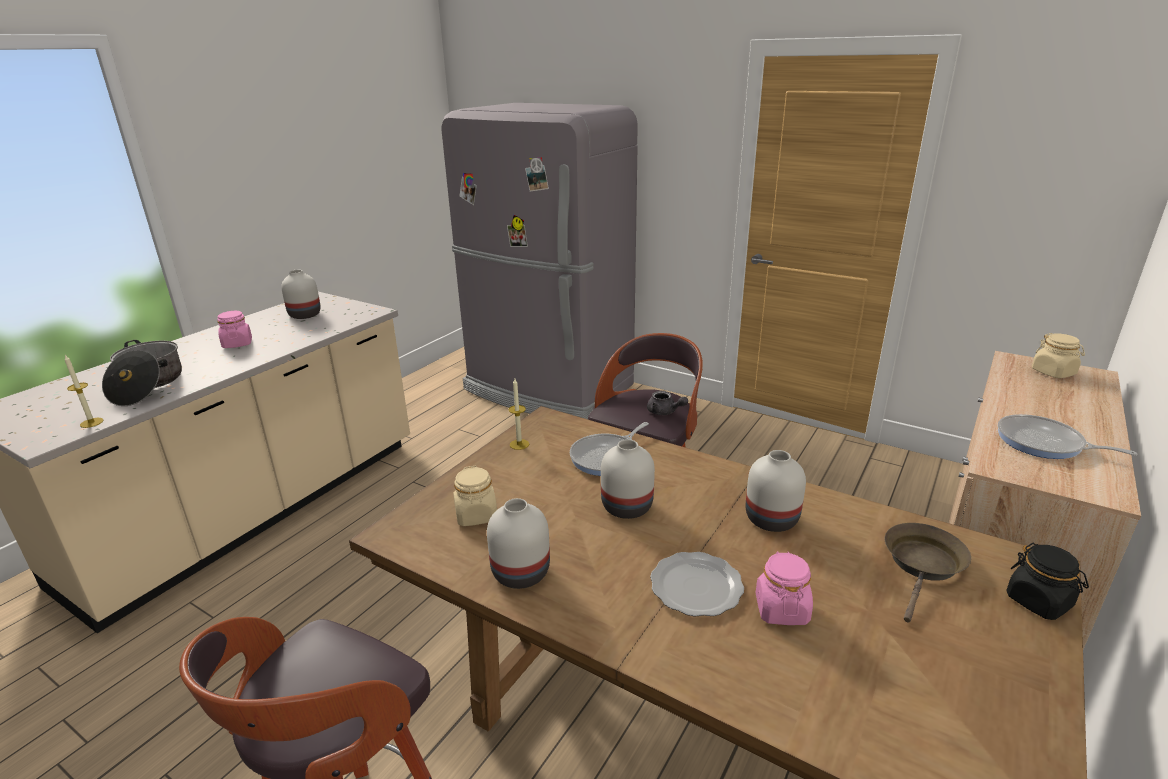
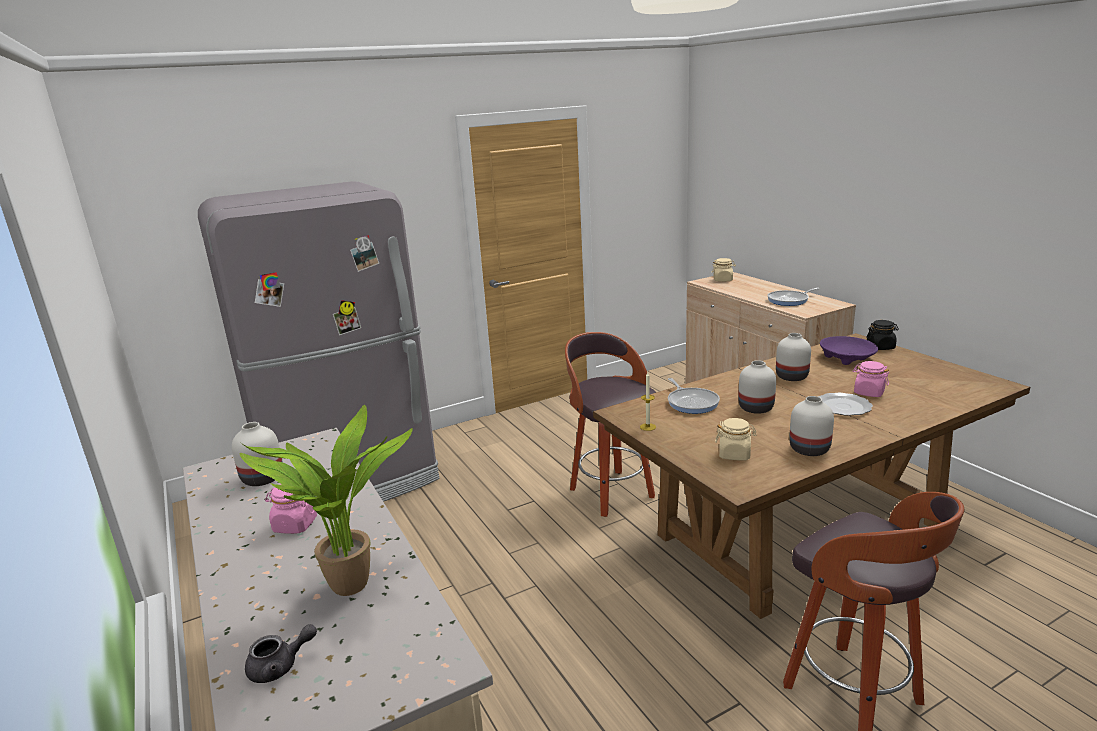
camera: 60 degrees left, 5 degrees down
(91, 422) = (427, 628): candle -> none
(147, 385) = (352, 590): cooking pot -> potted plant
(664, 412) = (625, 383): grey teapot -> grey teapot (280, 667)
(923, 565) = (847, 358): brown frying pan -> purple bowl

